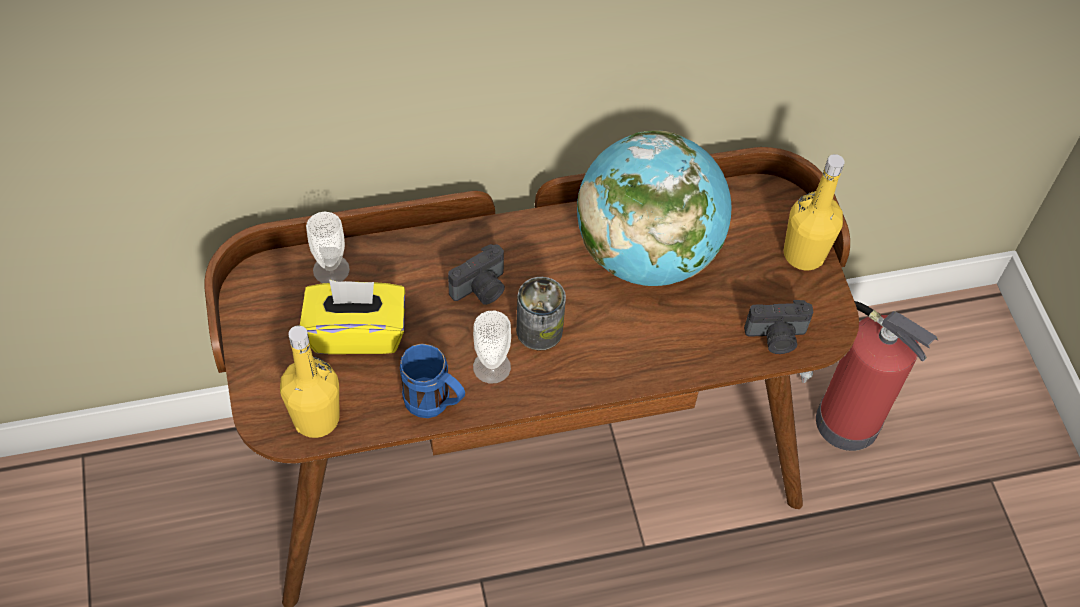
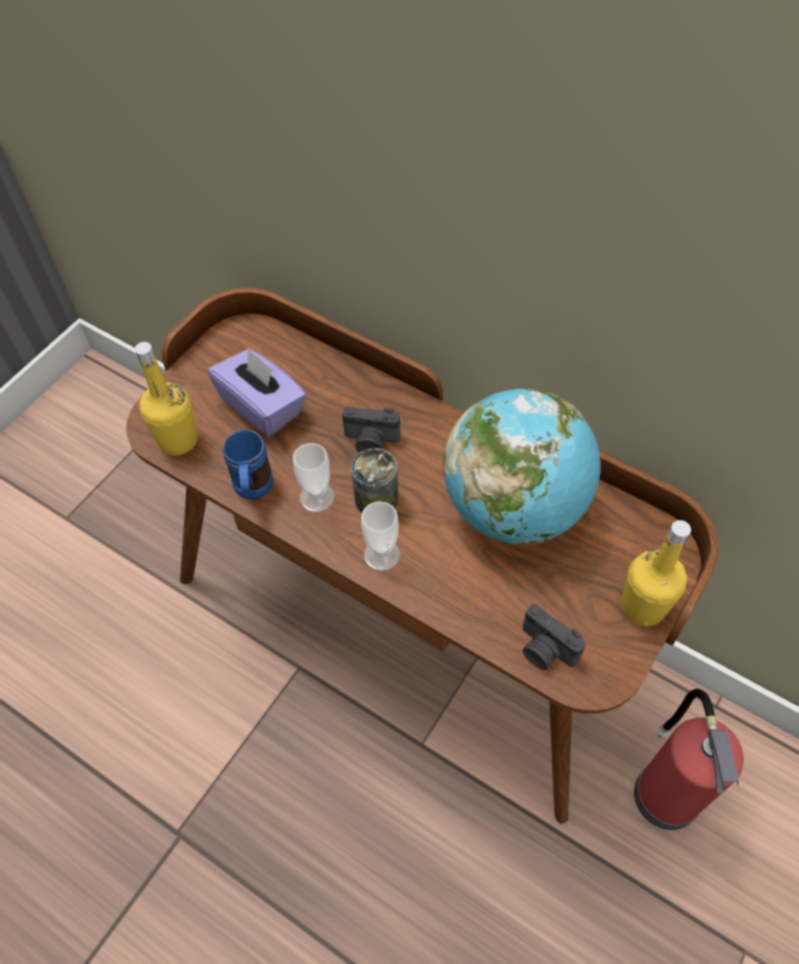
camera: 50 degrees right, 0 degrees up
(331, 270) = (294, 357): cup -> cup (382, 554)
(356, 332) = (263, 407): yellow tissue box -> purple tissue box

